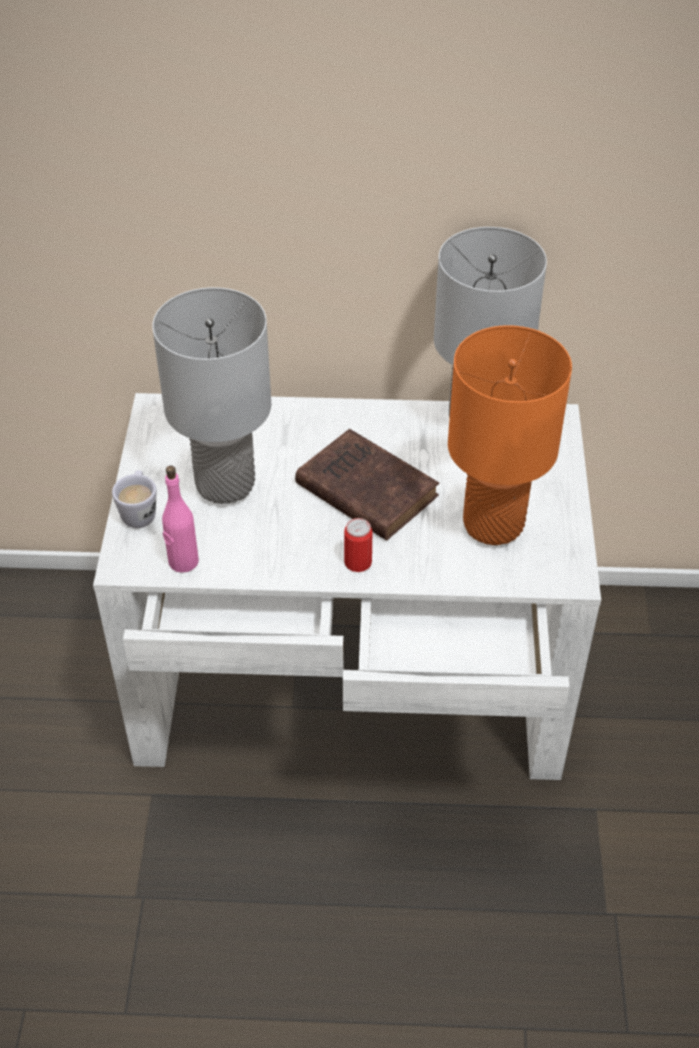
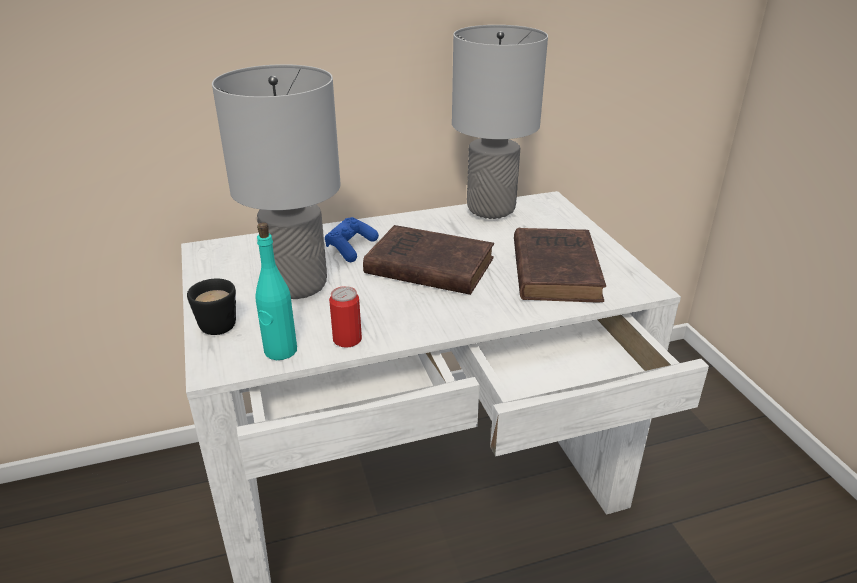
camera: 20 degrees left, 15 degrees down
(139, 512) = (217, 322): white mug -> black mug
(183, 561) = (280, 351): pink bottle -> turquoise bottle
(299, 443) = (351, 248): none -> blue game controller
(358, 562) = (454, 315): can -> can (347, 339)
(494, 528) = (555, 269): orange table lamp -> brown book

